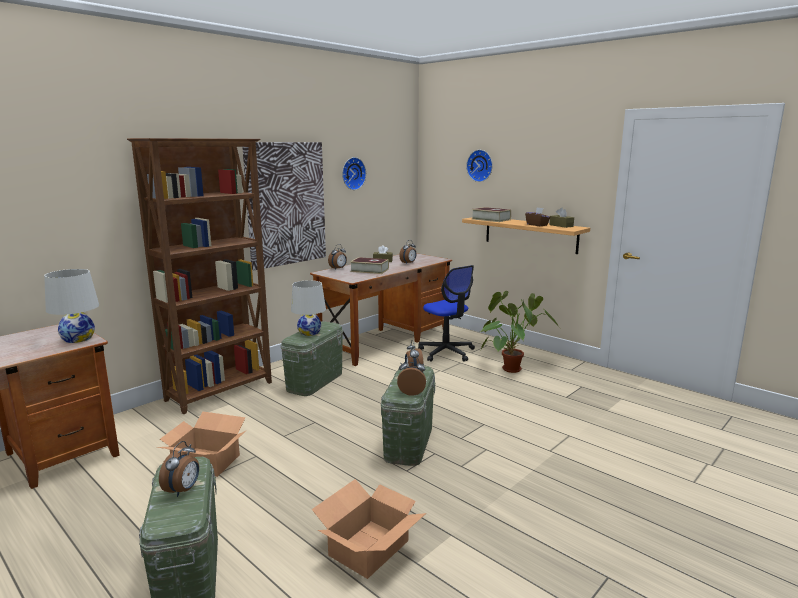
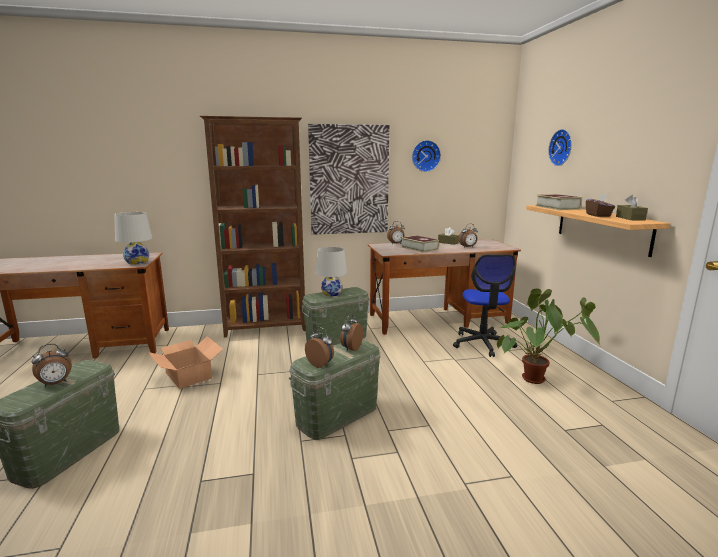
camera: 35 degrees right, 0 degrees up
(367, 548) = (179, 496): cardboard box -> none

